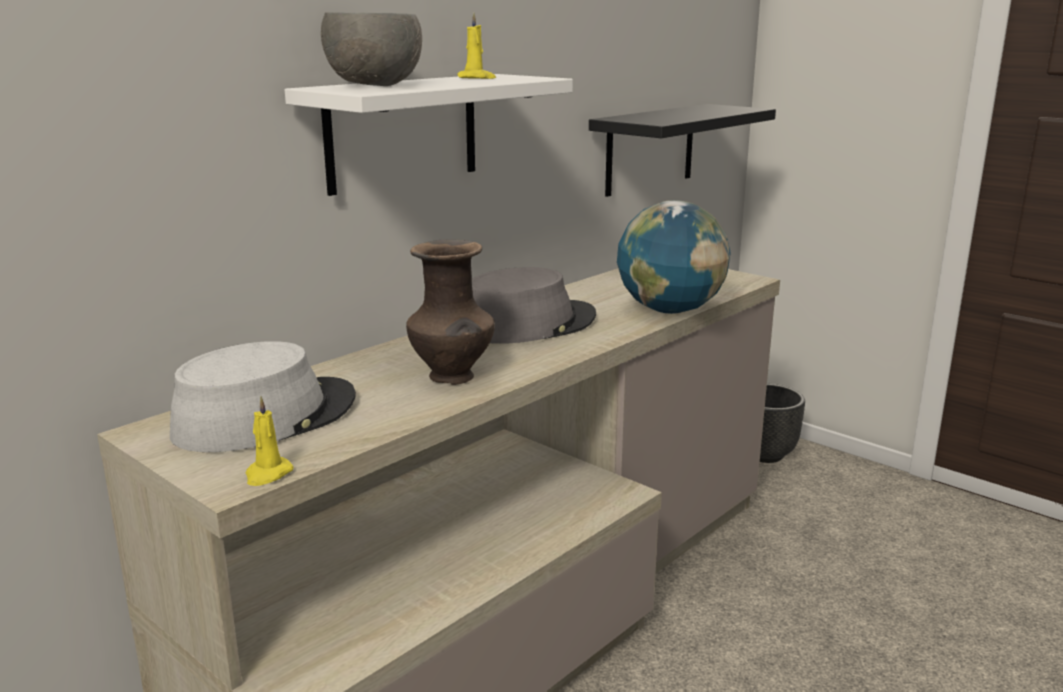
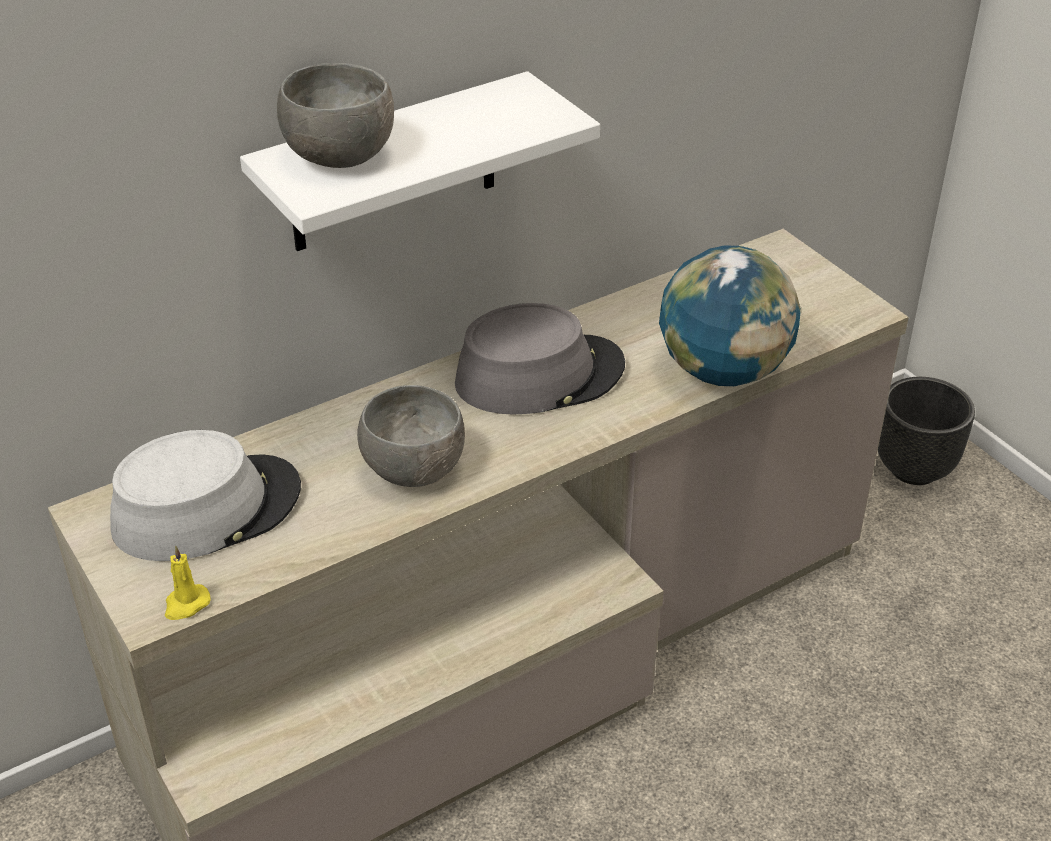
camera: 15 degrees right, 20 degrees up
(453, 378) = (414, 471): brown vase -> grey bowl
(477, 78) = (482, 114): yellow candle -> none
(650, 149) = (779, 99): black shelf -> none

